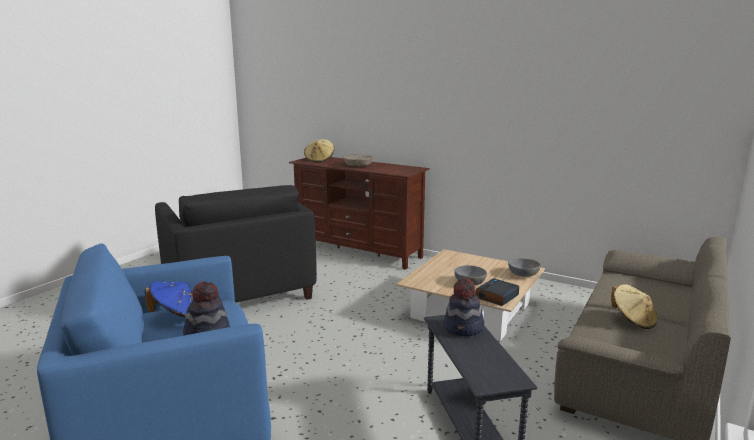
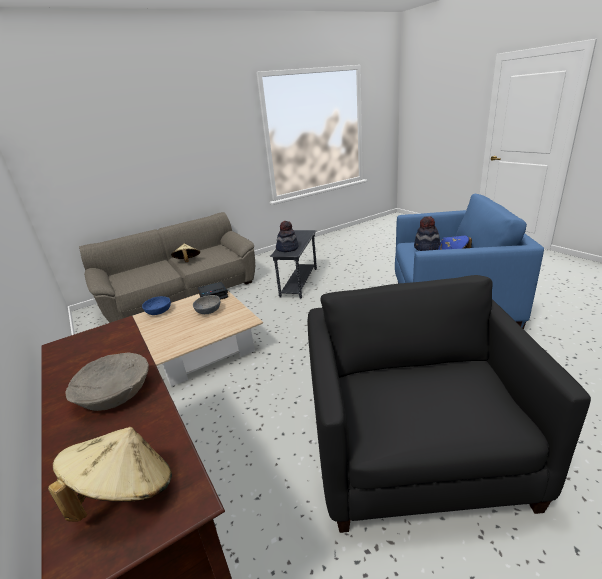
camera: 150 degrees left, 10 degrees up
(523, 274) = (158, 312): grey bowl -> blue bowl

